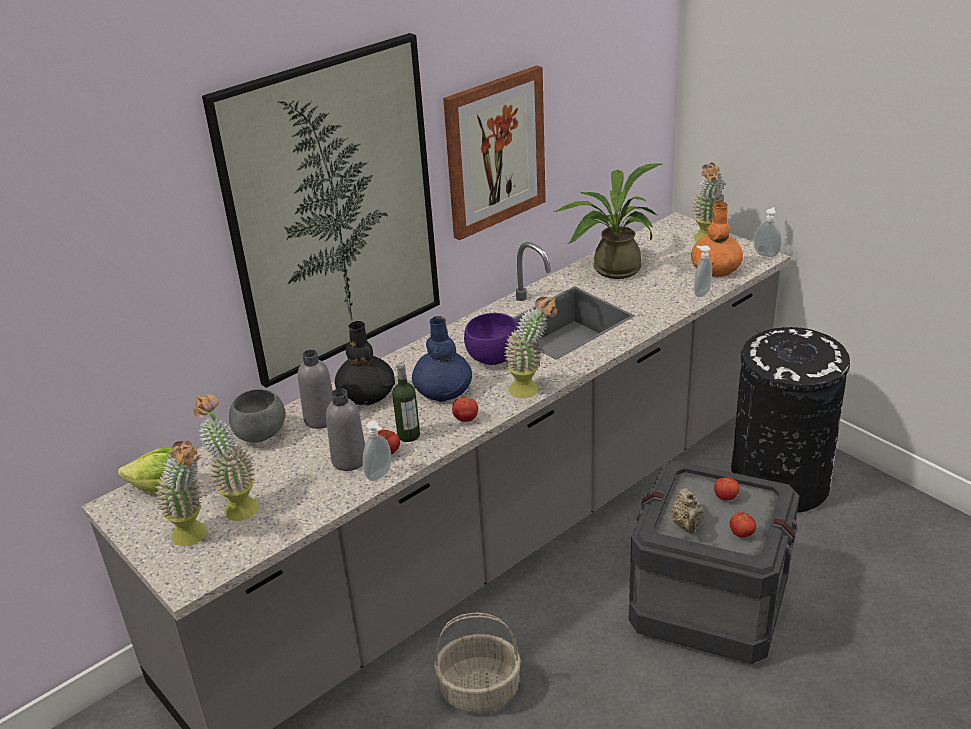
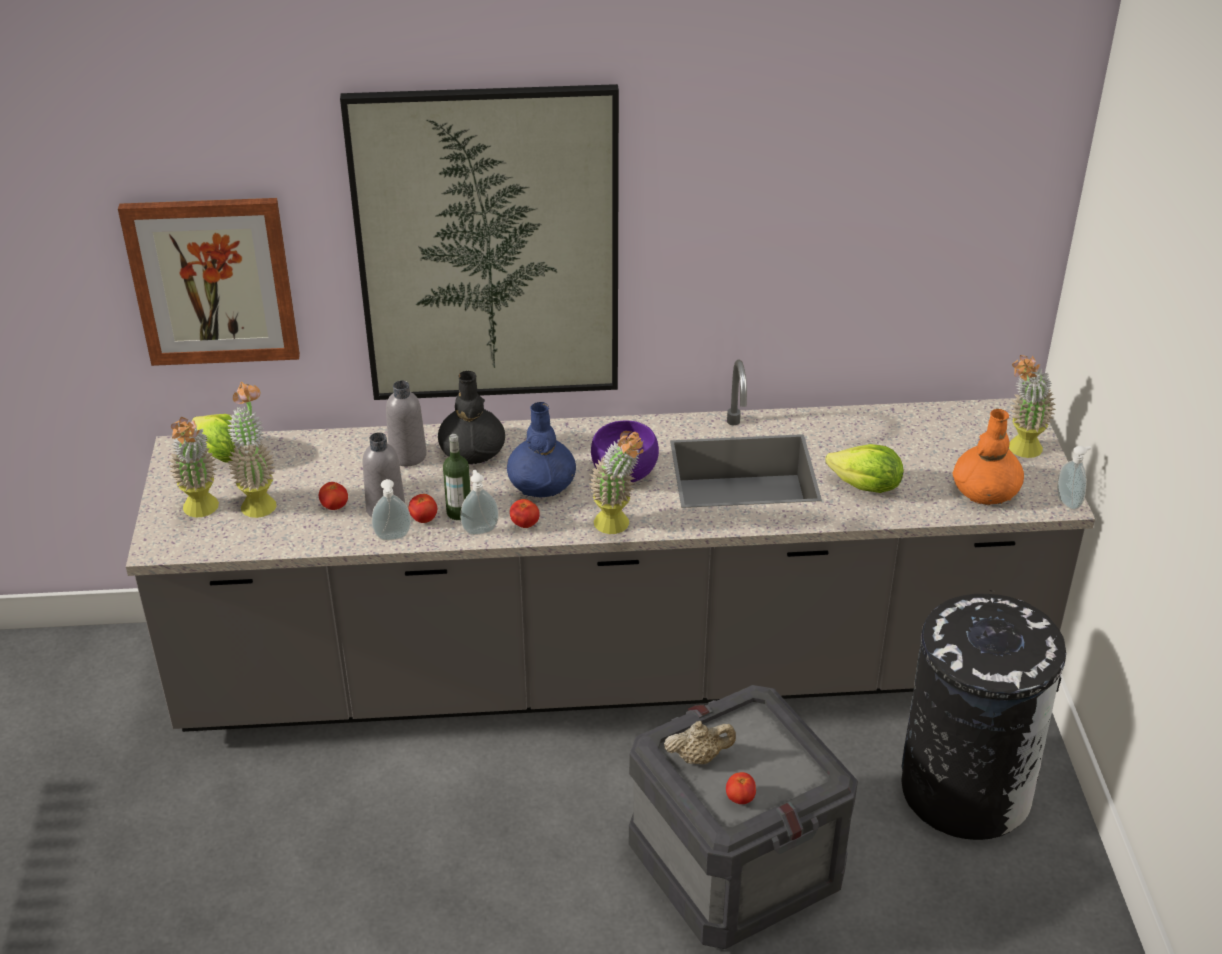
camera: 35 degrees right, 5 degrees up
(261, 435) = (346, 445): grey bowl -> none
(480, 689) = (442, 805): basket -> none
(494, 152) = (730, 243): picture -> picture (213, 281)
(610, 269) = (867, 433): potted plant -> none
(650, 297) = (866, 487): none -> lettuce
(687, 525) = (698, 757): beige teapot -> beige teapot turned 135 degrees counterclockwise
(700, 293) = (927, 511): soap dispenser -> soap dispenser (480, 529)
(725, 497) = (771, 753): tomato -> tomato (334, 506)

